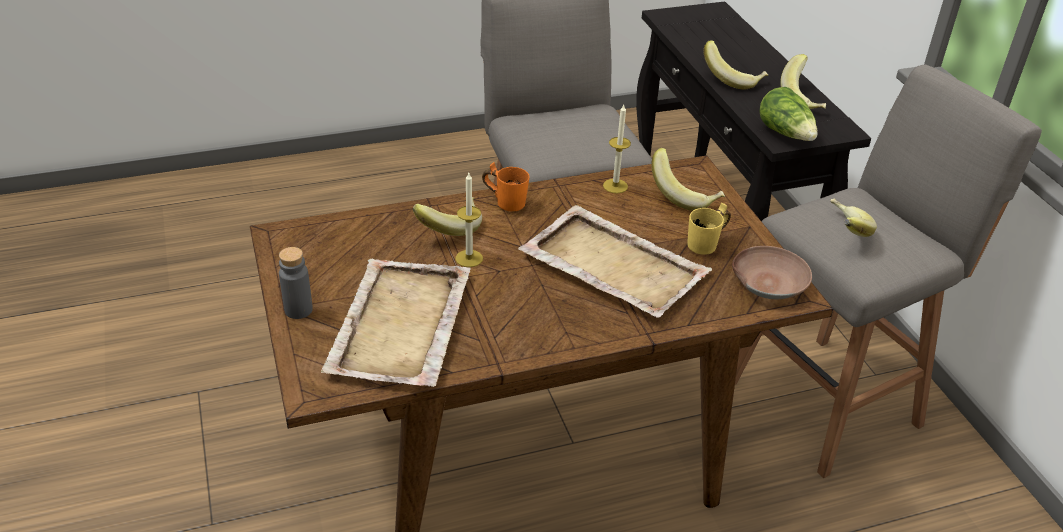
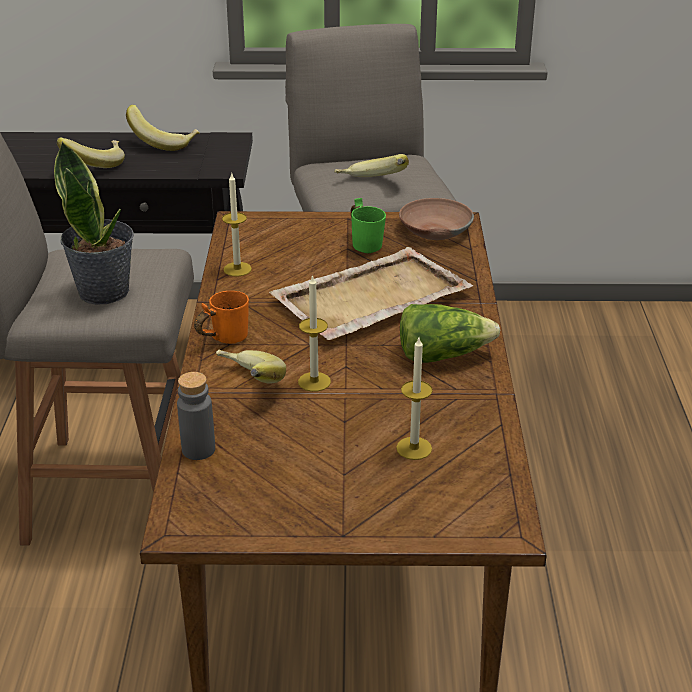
camera: 70 degrees left, 5 degrees down
(298, 310) = (352, 523): grey bottle -> grey bottle (198, 449)
(399, 326) = (414, 448): beige tray -> candle
(553, 138) = (105, 291): none -> potted plant
(685, 195) = (279, 237): banana -> none
(709, 246) = (367, 244): yellow mug -> green mug
(786, 134) = (216, 164): lettuce -> lettuce (442, 355)

